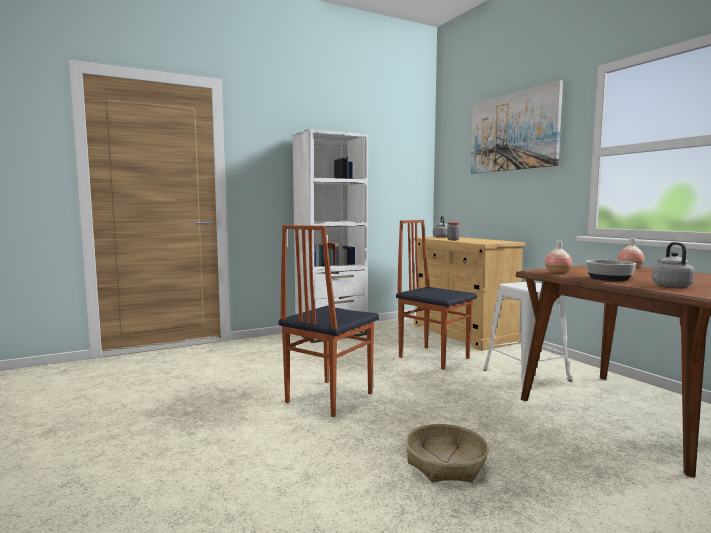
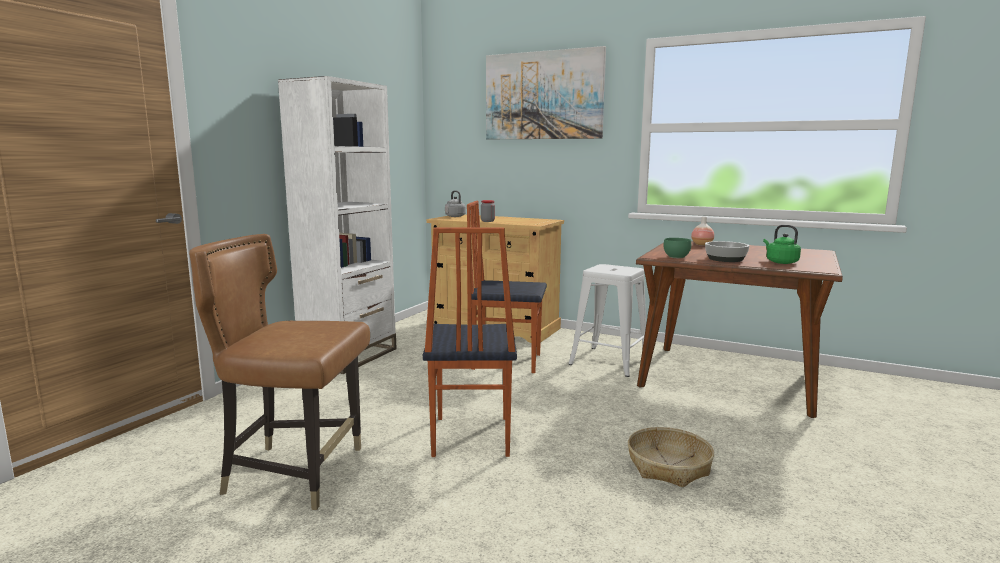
camera: 35 degrees left, 5 degrees up
(203, 388) = (294, 473): none -> brown chair
(557, 273) = (675, 257): vase -> green bowl
(670, 285) = (780, 262): grey kettle -> green kettle

